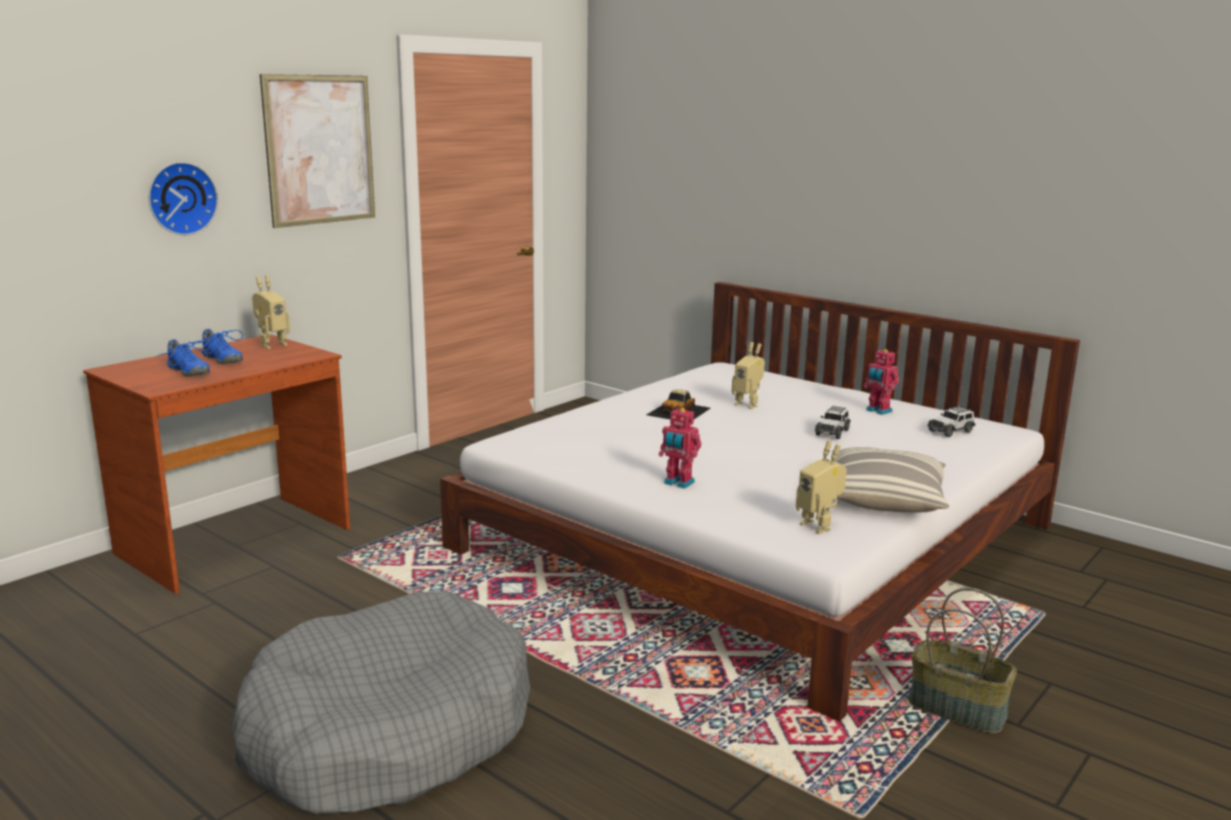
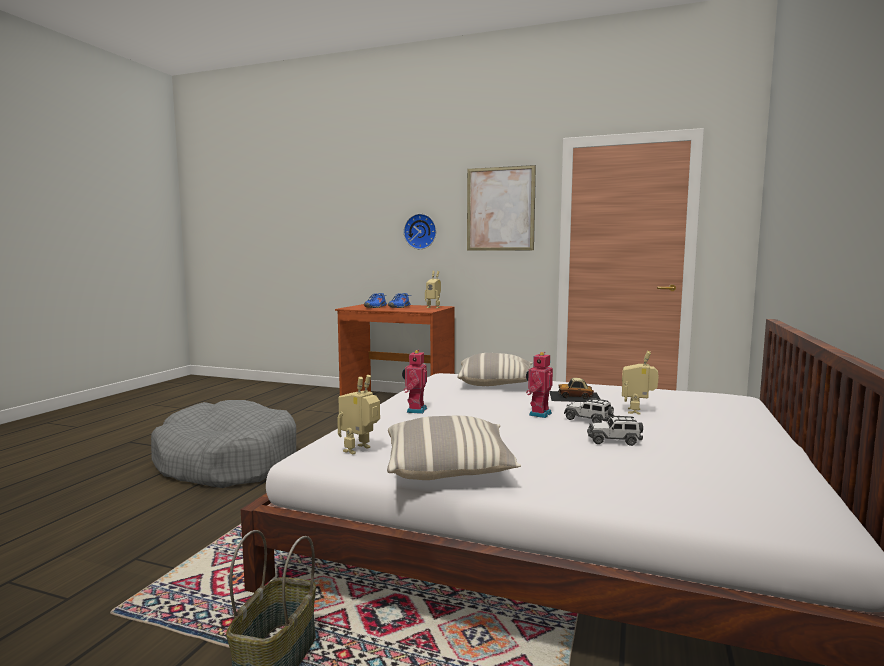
camera: 70 degrees right, 10 degrees down
(588, 428) = (496, 384): none -> pillow
(878, 411) = (730, 454): toy robot -> toy robot (538, 414)
(951, 431) = (727, 490): toy car -> toy car (588, 420)

